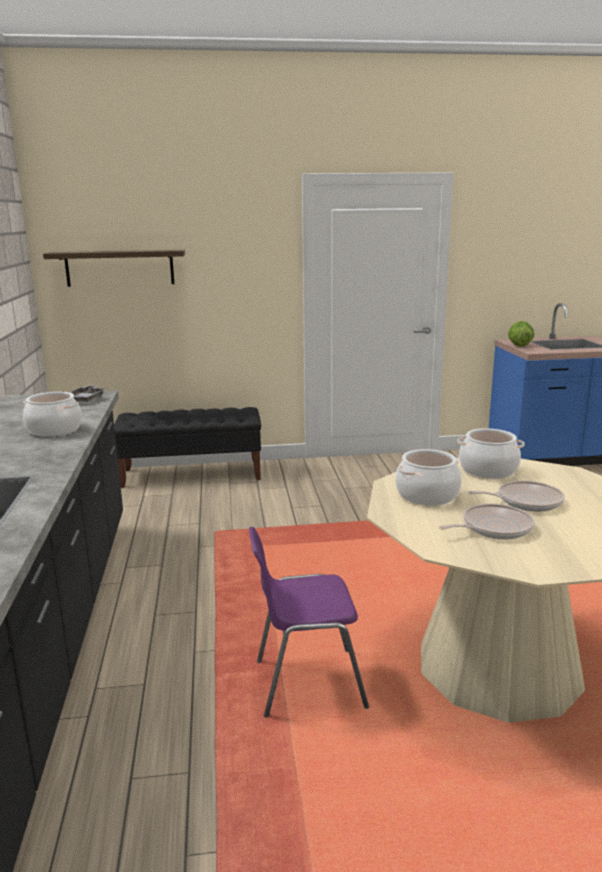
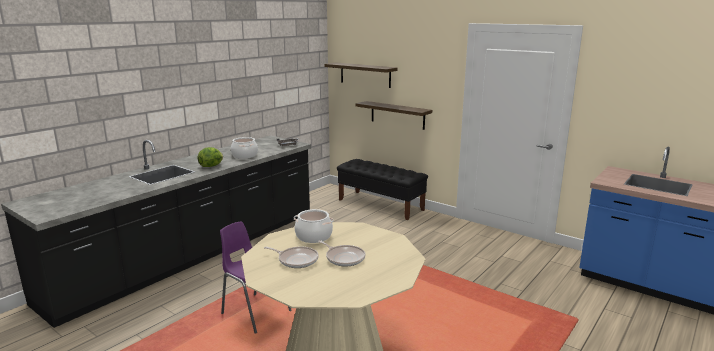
camera: 45 degrees right, 0 degrees up
(192, 326) = (397, 115): none -> shelf
(488, 470) = (374, 239): cooking pot -> none
(519, 345) = (607, 175): lettuce -> lettuce (211, 166)

